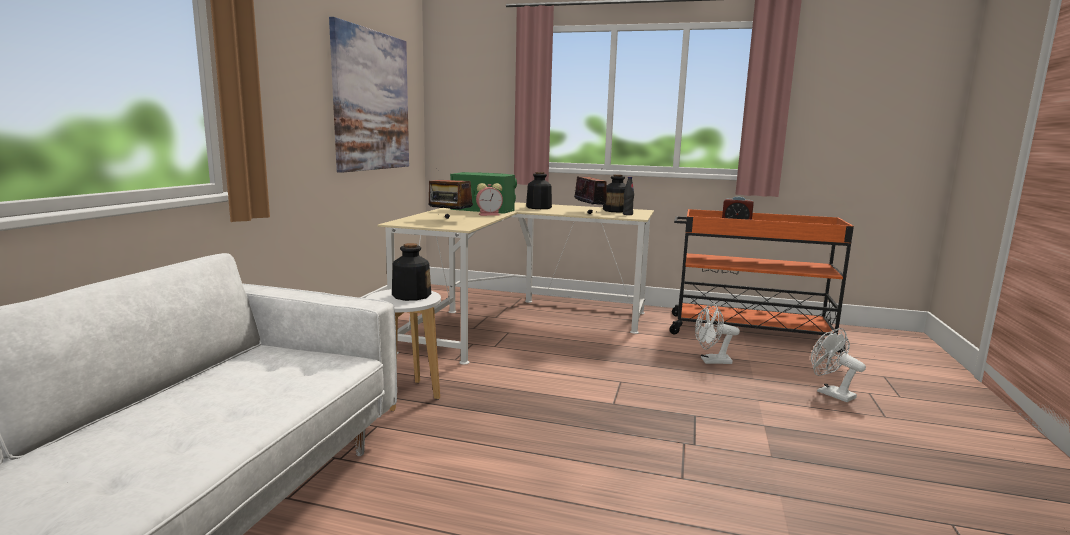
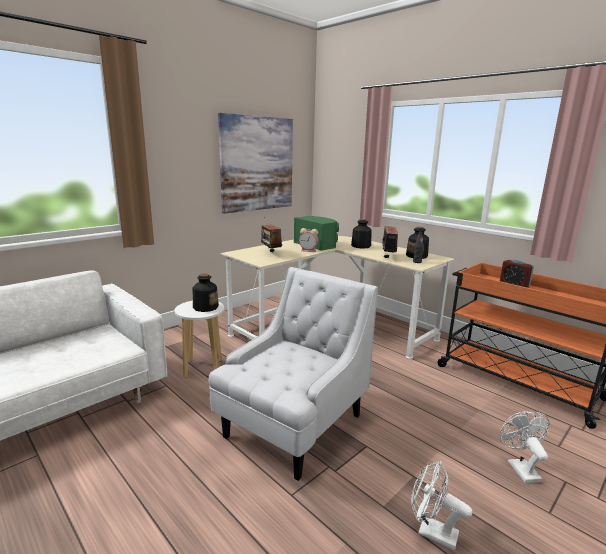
camera: 30 degrees right, 5 degrees up
(602, 421) = (293, 427): none -> white armchair
(711, 361) = (442, 401): white fan -> white fan (431, 532)

